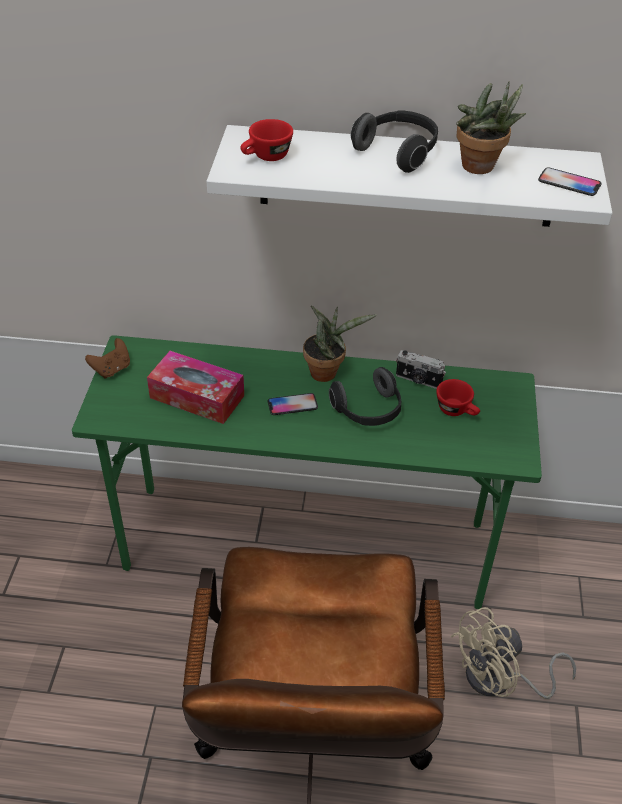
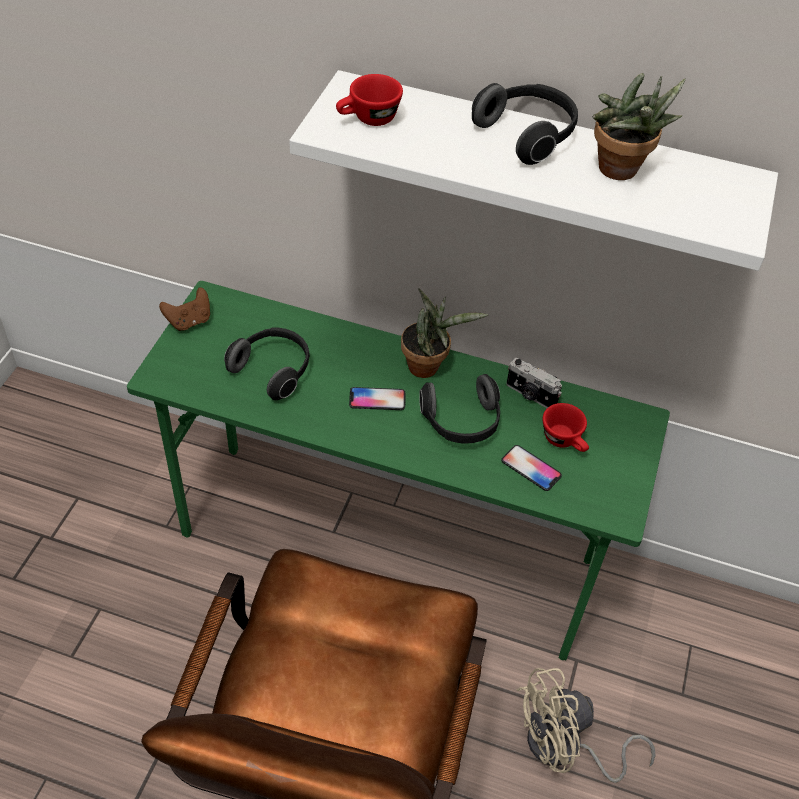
camera: 10 degrees right, 5 degrees up
(197, 397) = (273, 370): tissue box -> headphones
(569, 183) = (723, 208): phone -> phone (531, 468)

